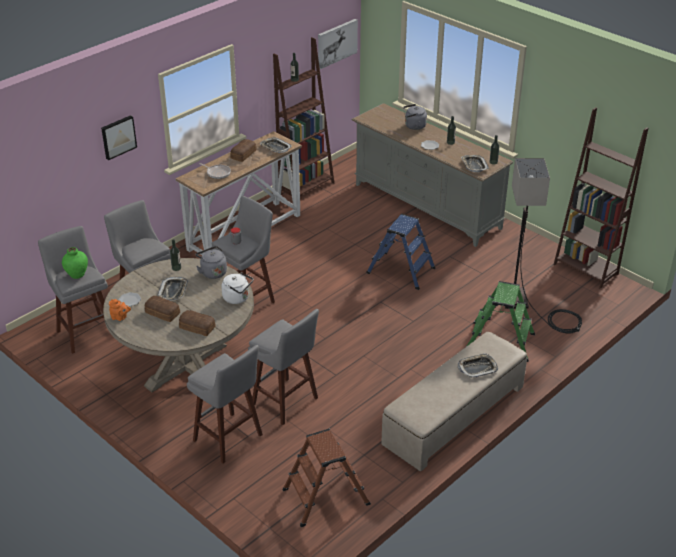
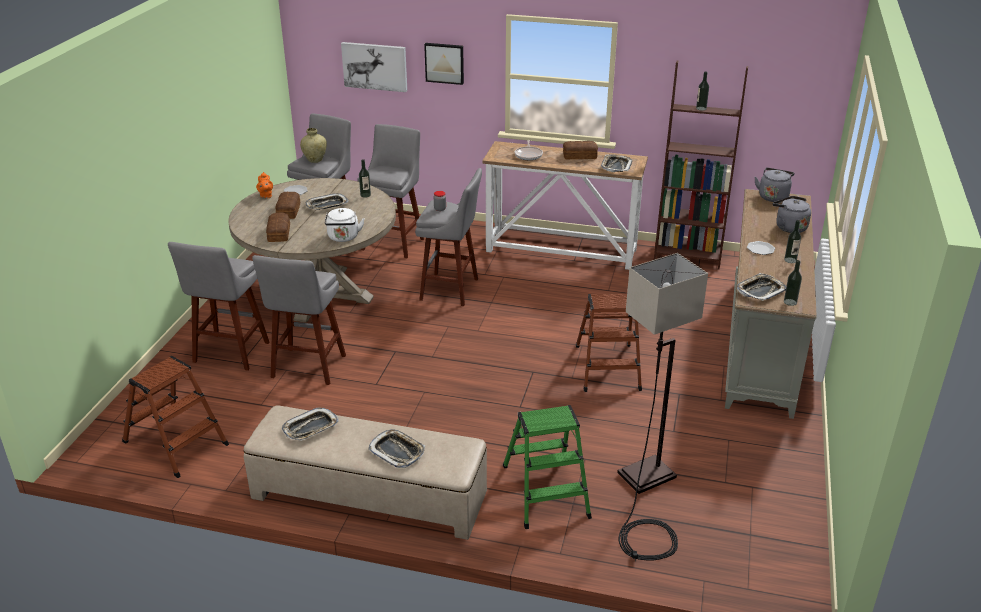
camera: 60 degrees right, 5 degrees down
(77, 275) = (315, 160): green vase -> beige vase
(212, 272) = (375, 213): grey kettle -> grey kettle (773, 196)
(336, 43) = (797, 95): picture -> picture (375, 66)
(400, 270) = (607, 366): blue step ladder -> brown step ladder
(426, 398) = (310, 428): none -> tray
(586, 269) = (797, 527): brown bookcase -> none

